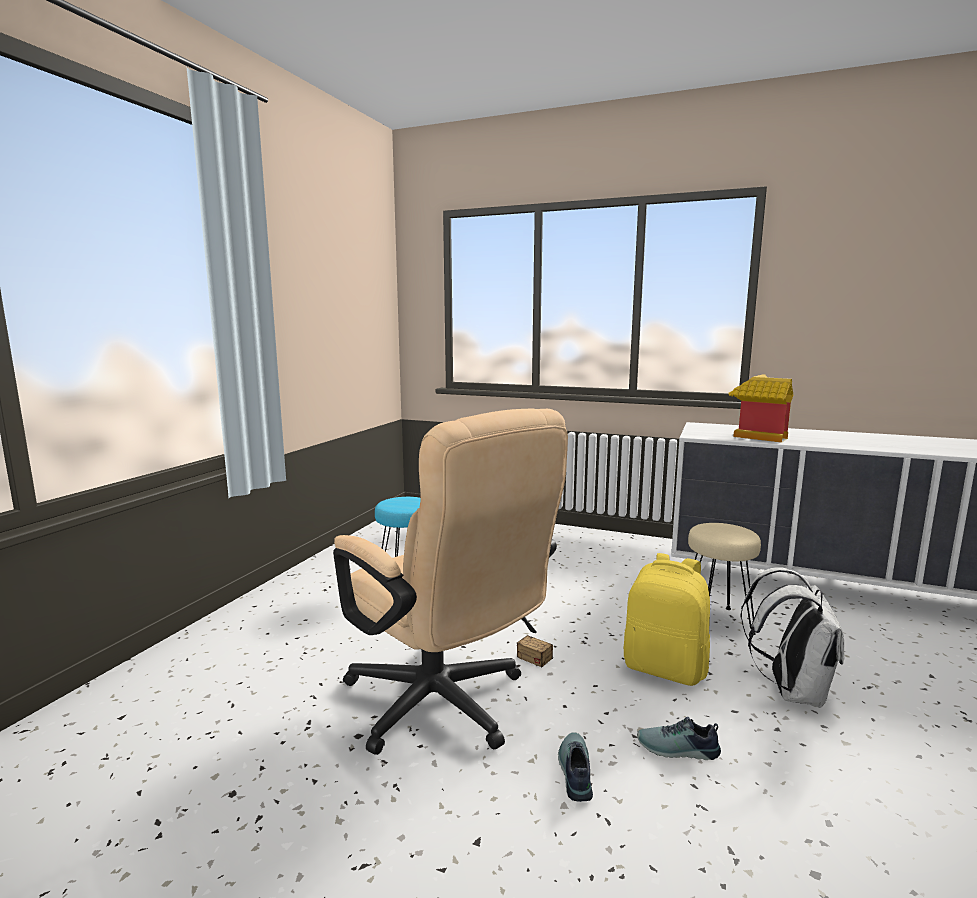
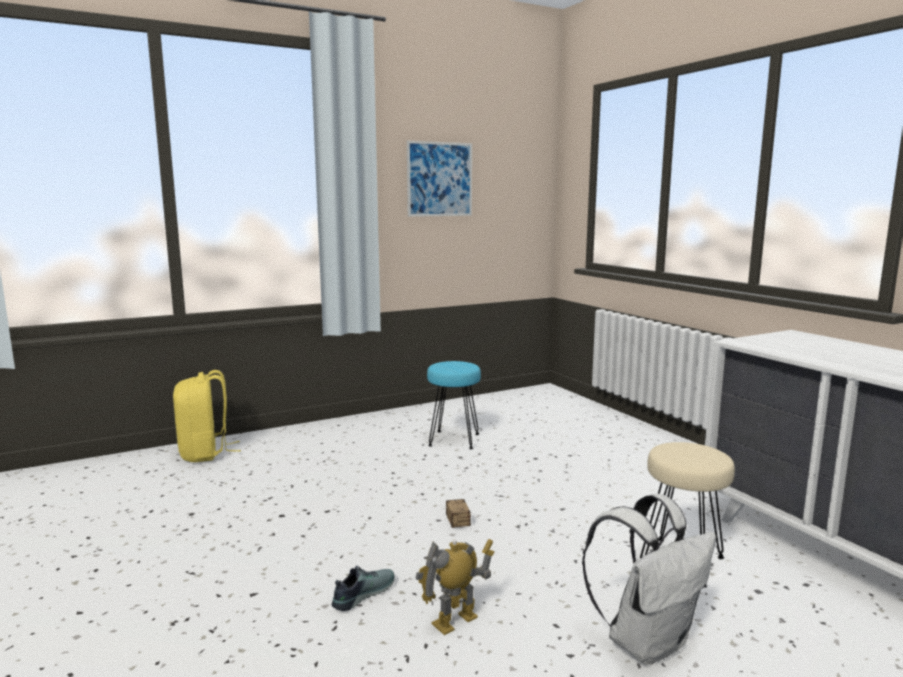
camera: 40 degrees right, 0 degrees up
(314, 298) = (439, 179): none -> picture
(445, 707) = (349, 523): beige office chair -> none
(665, 668) = (553, 571): yellow backpack -> yellow backpack (205, 453)
(678, 750) = (455, 621): shoe -> toy robot
(755, 436) = (822, 353): toy house -> none

